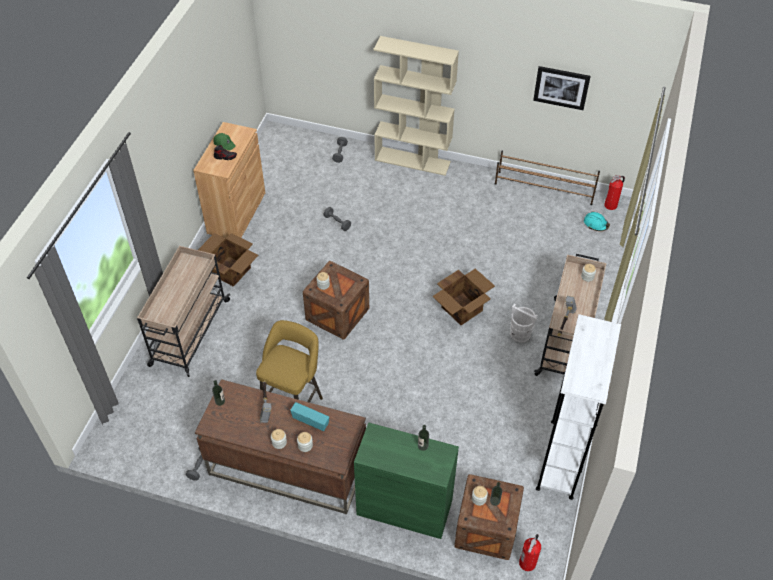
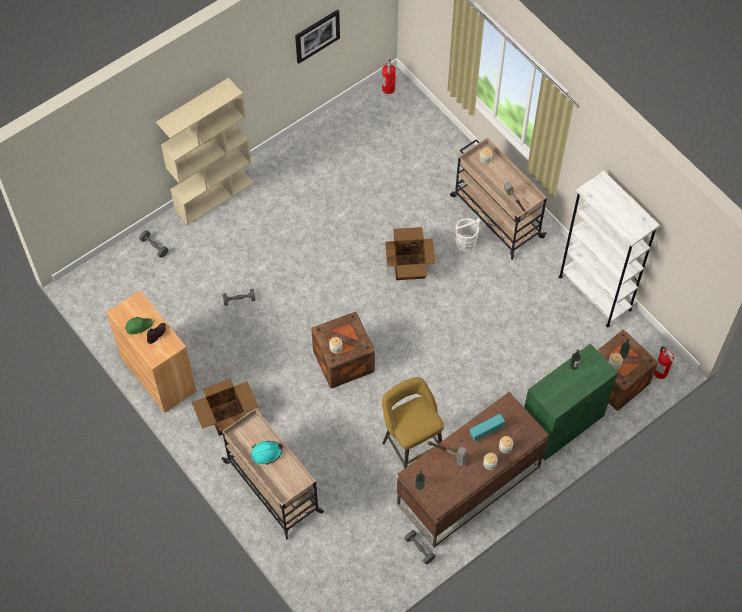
camera: 55 degrees left, 10 degrees up
(545, 188) = (331, 120): brown shoe rack -> none
(596, 224) = (399, 113): turquoise hard hat -> turquoise hard hat (266, 453)

